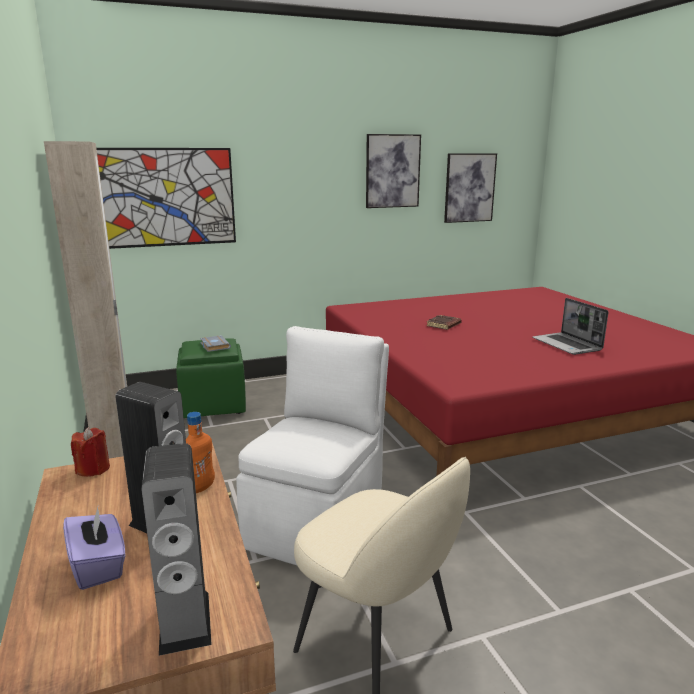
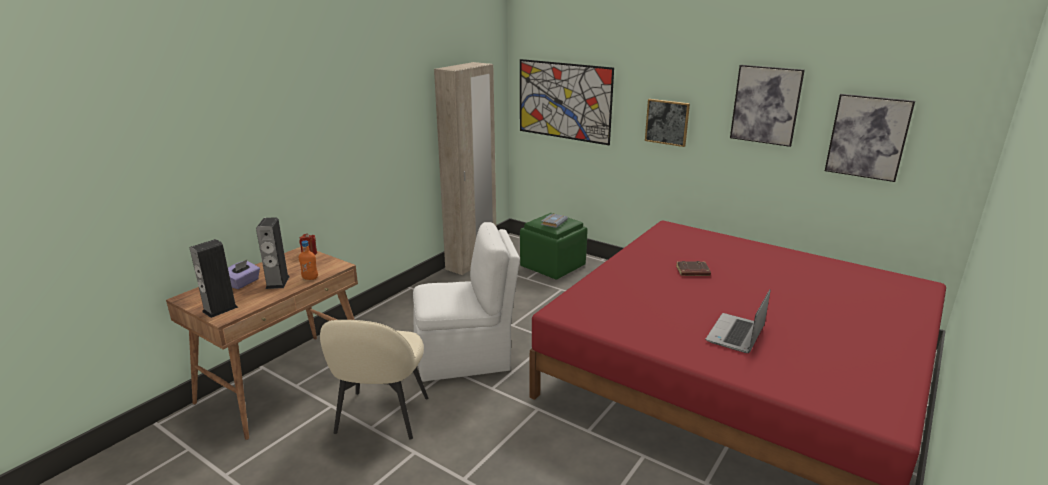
camera: 55 degrees right, 5 degrees up
(300, 203) = (667, 122): none -> picture

